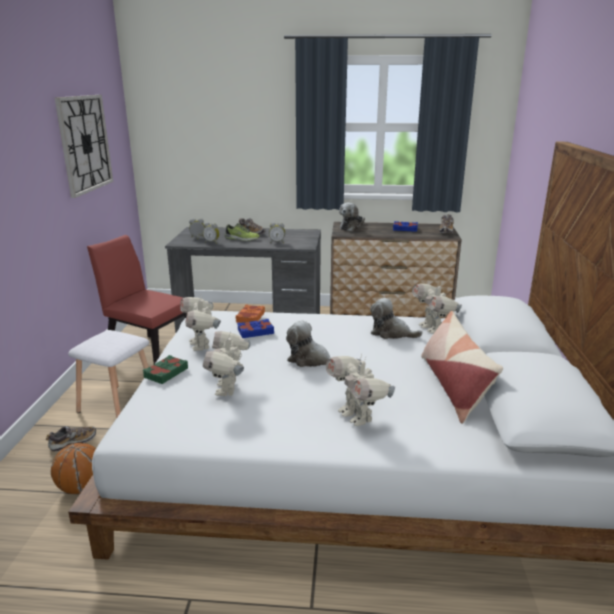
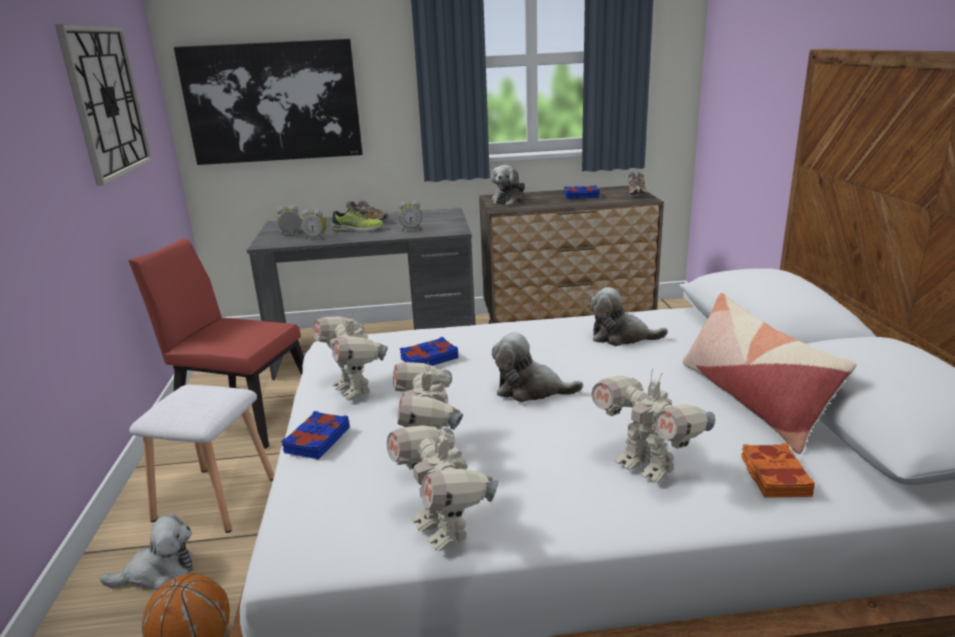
camera: 10 degrees left, 0 degrees up
(73, 443) = (158, 572): shoe -> plush toy
(165, 373) = (316, 440): green book -> blue book
(198, 146) = (273, 102): none -> picture
(250, 317) = (410, 339): orange book -> orange book (774, 476)
(432, 329) = (673, 324): toy robot -> toy robot (444, 529)

